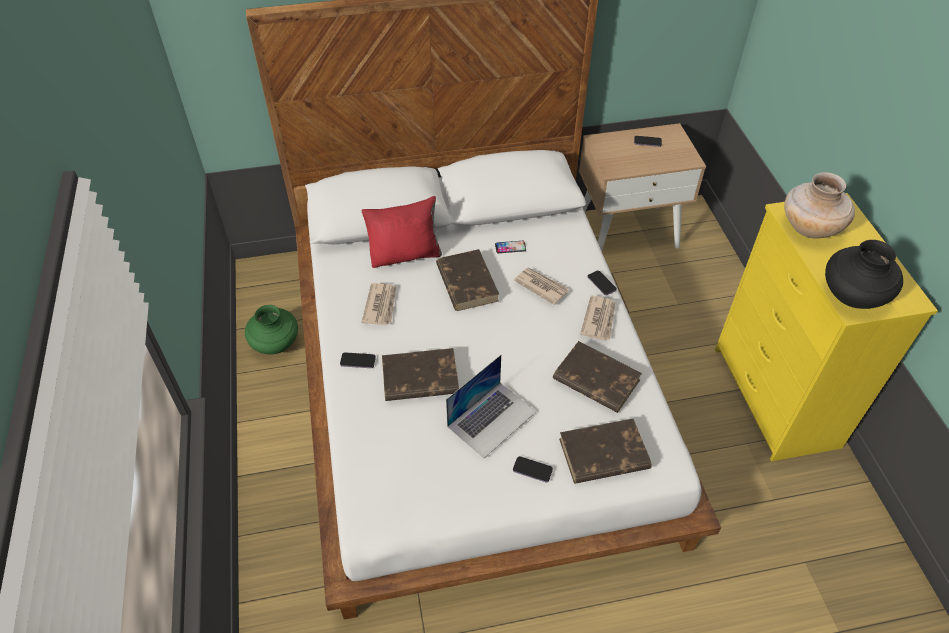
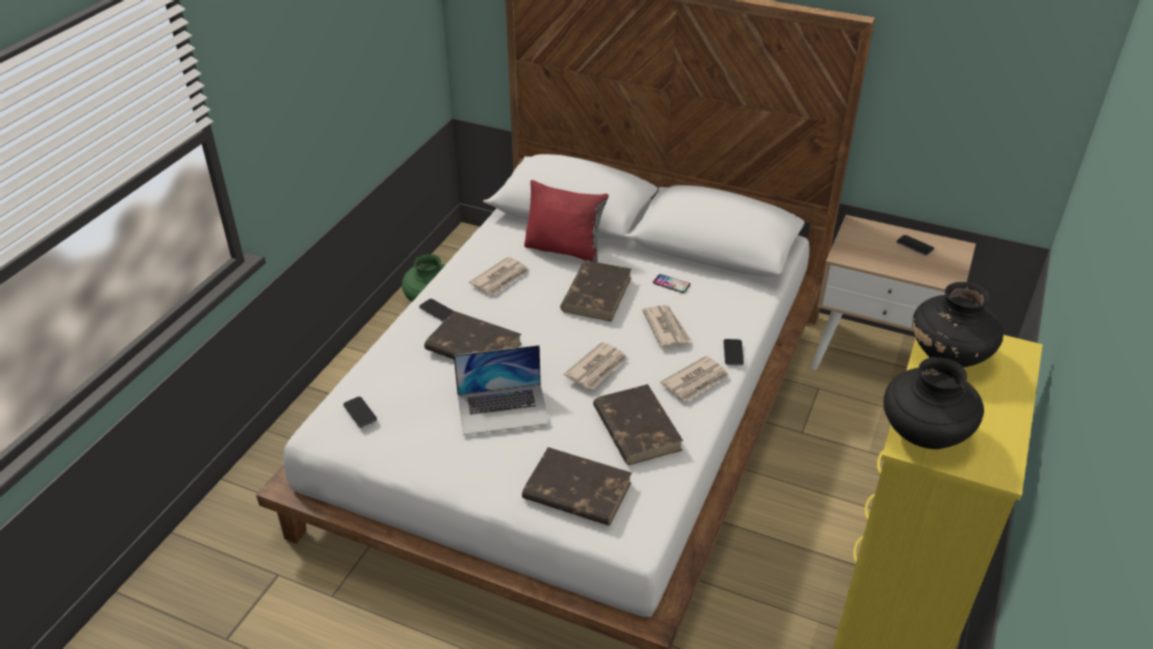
camera: 35 degrees right, 10 degrees down
(525, 346) = (597, 368): none -> newspaper
(532, 470) = (497, 468): phone -> phone (360, 413)
(809, 228) = (949, 355): beige vase -> black vase

